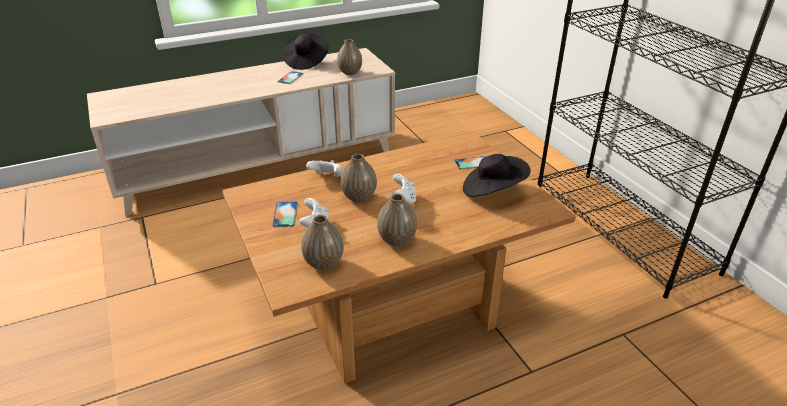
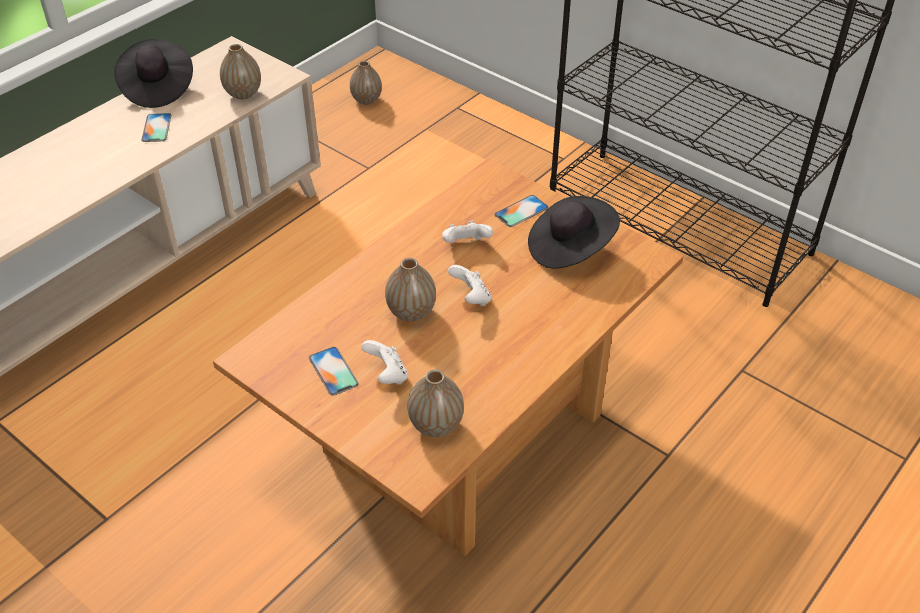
camera: 25 degrees left, 10 degrees up
(327, 177) = (346, 294): white game controller -> white game controller (466, 245)
(397, 240) = (502, 361): vase -> vase (366, 100)

